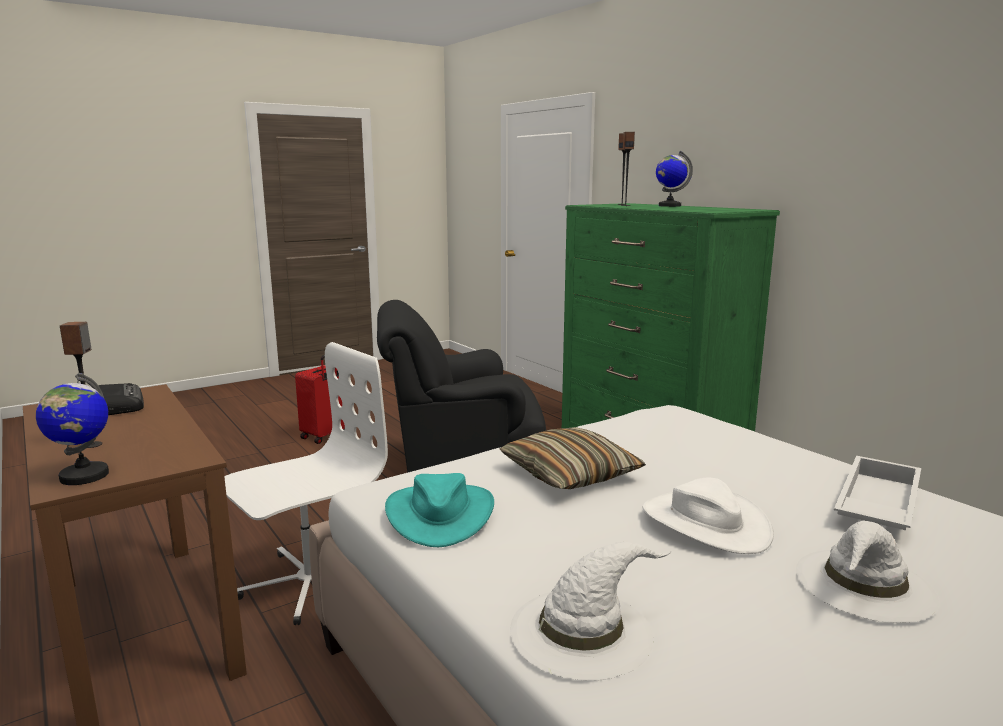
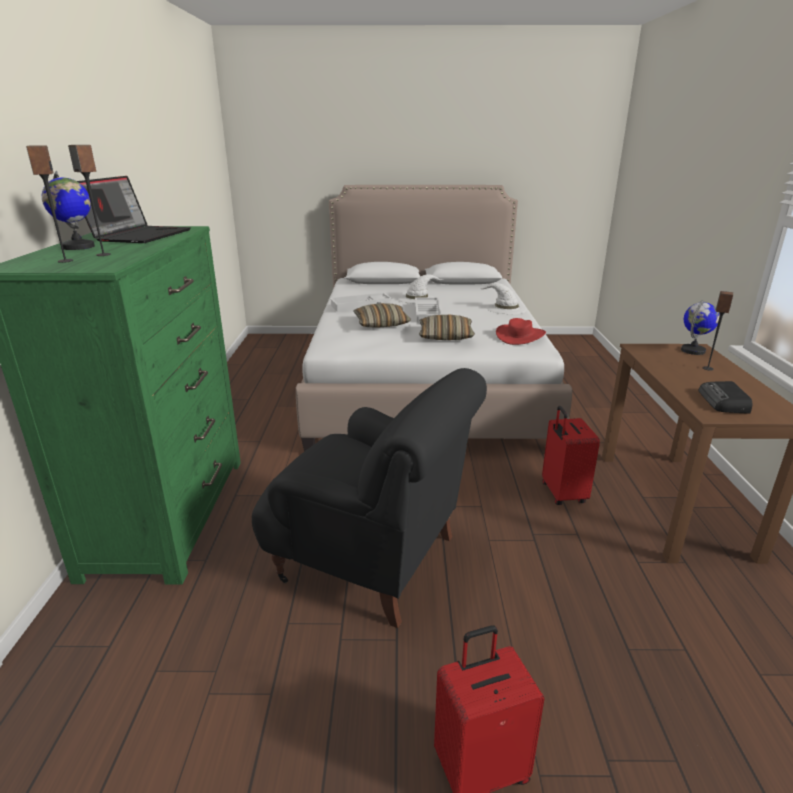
camera: 145 degrees left, 10 degrees up
(308, 582) = (562, 494): white office chair -> red suitcase
(439, 514) = (520, 336): turquoise hat -> red hat
(693, 208) = (139, 235): none -> laptop
(704, 523) = (428, 314): white hat -> white tray
(712, 464) = (381, 324): none -> pillow

